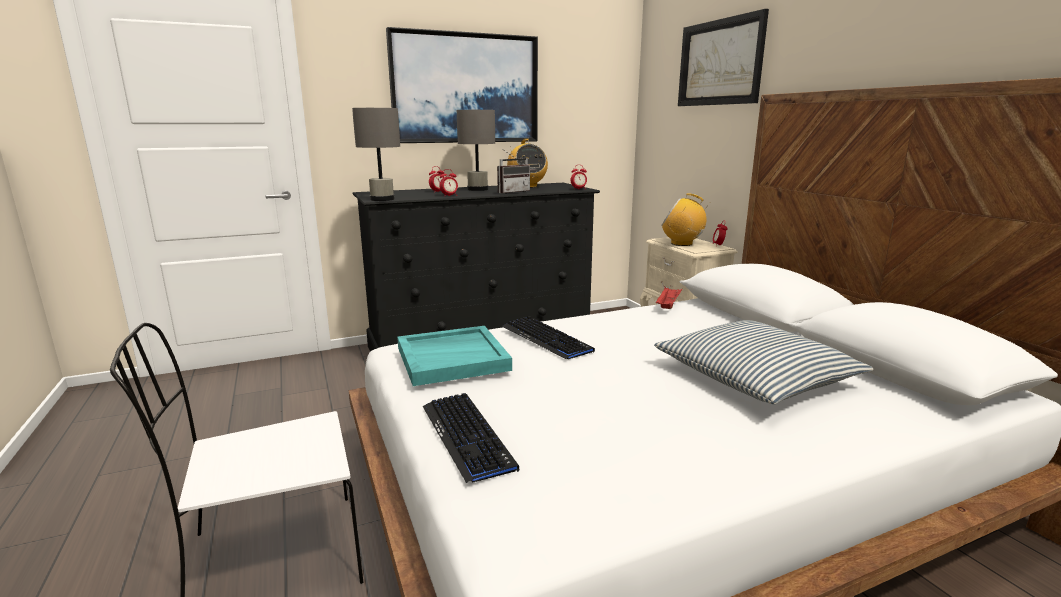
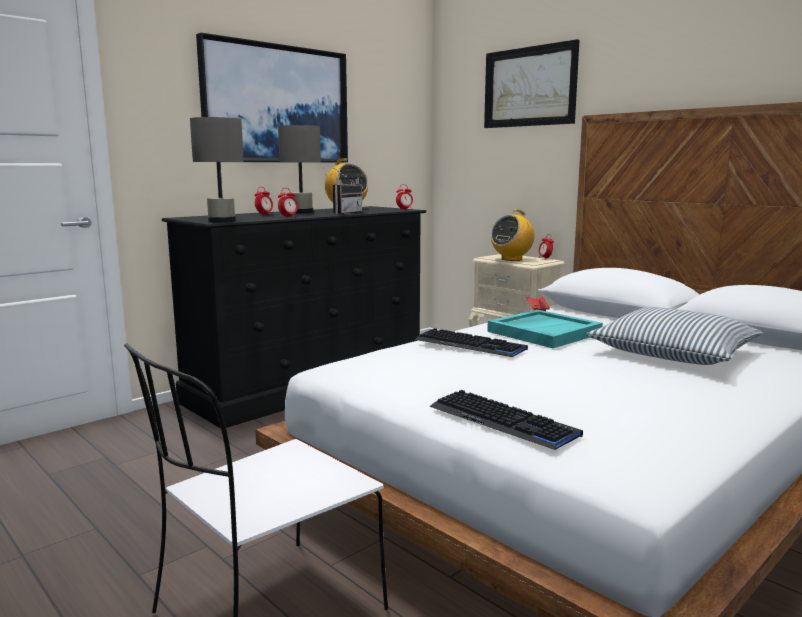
camera: 20 degrees left, 5 degrees down
(453, 358) = (405, 368): turquoise tray -> turquoise tray (544, 332)
(682, 243) = (511, 259): radio -> radio turned 45 degrees counterclockwise

